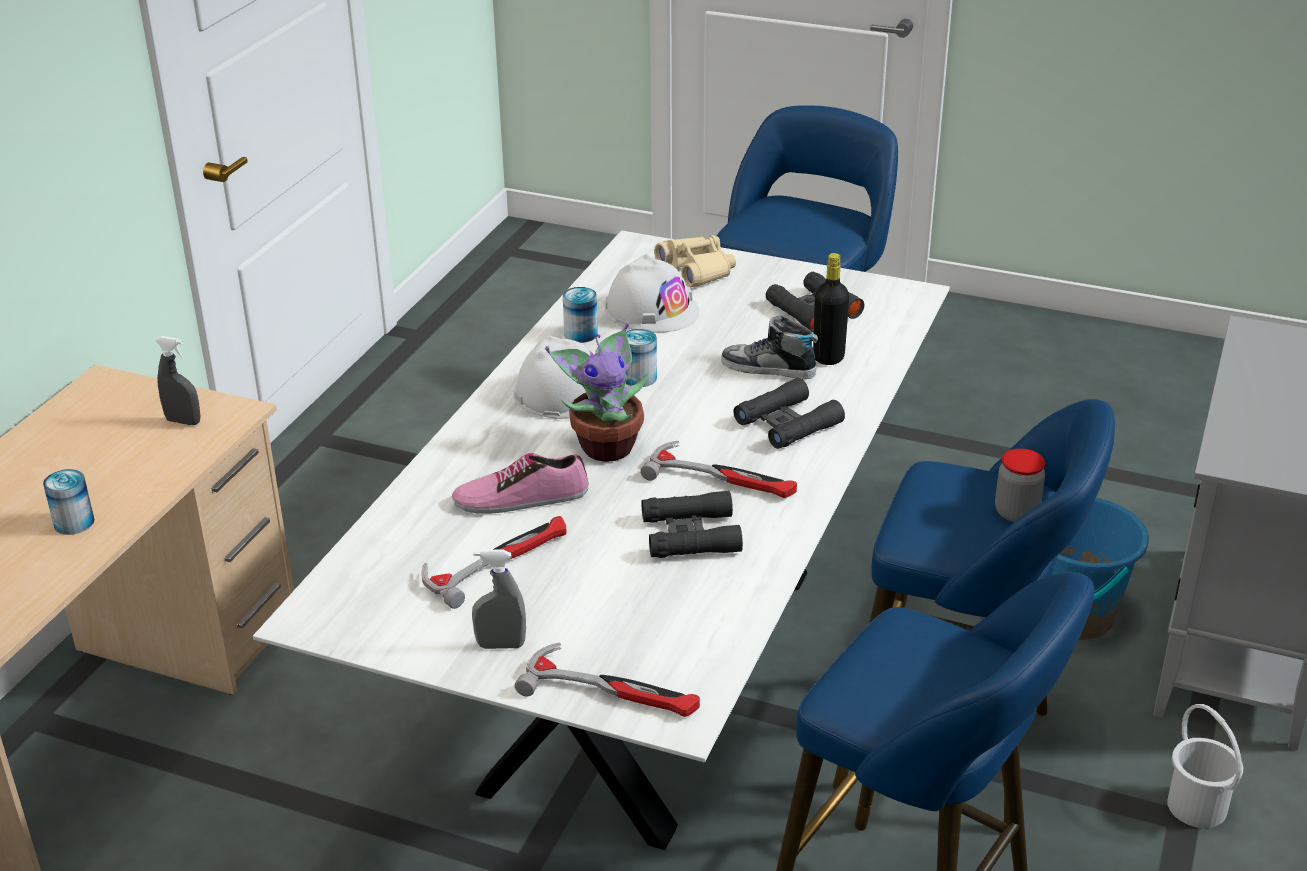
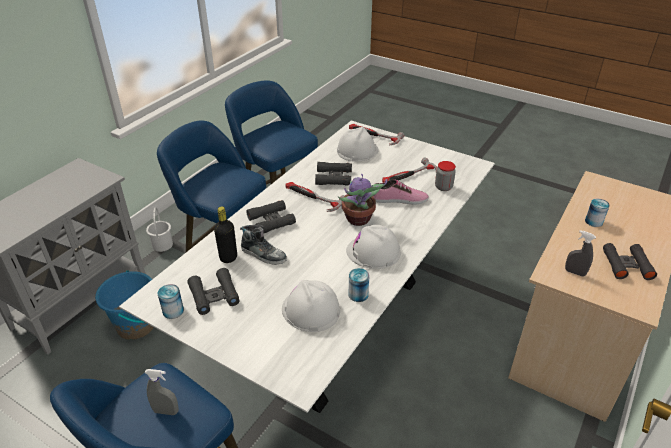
camera: 170 degrees left, 5 degrees up
(72, 444) = (626, 265): none -> black binoculars
(501, 645) = (408, 151): grey spray bottle -> grey spray bottle (166, 411)
(639, 378) = (333, 257): can -> can (173, 311)
(651, 628) = (357, 150): none -> white hard hat
(697, 270) = (267, 346): beige binoculars -> none
(1016, 513) = (204, 177): jar -> jar (443, 187)

